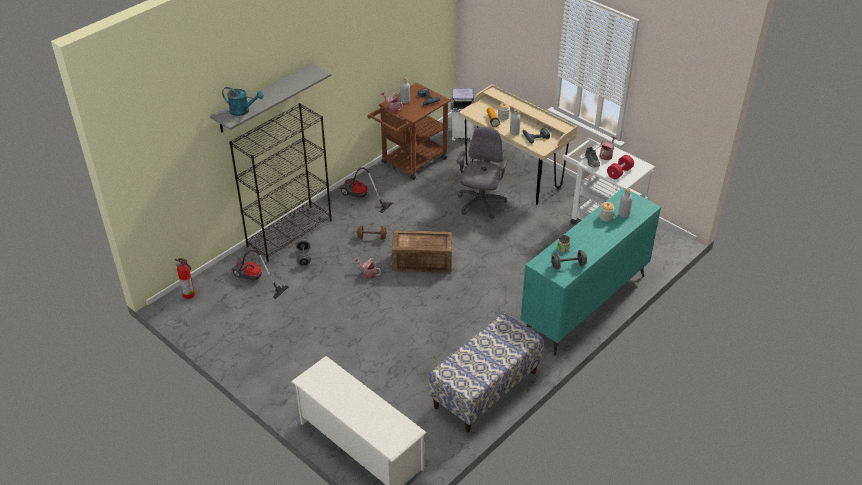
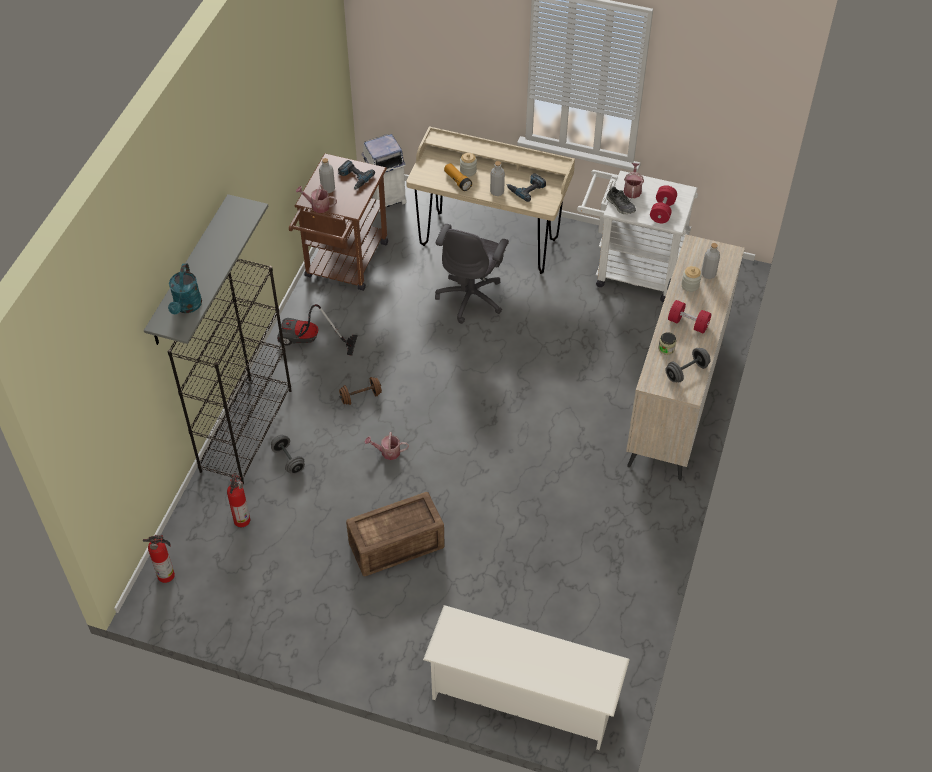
camera: 25 degrees left, 10 degrees up
(243, 111) = (187, 307): turquoise watering can -> turquoise watering can turned 105 degrees clockwise
(254, 280) = (242, 519): vacuum cleaner -> fire extinguisher
(423, 263) = (449, 410): crate -> crate (398, 546)
(480, 204) = (471, 297): grey office chair -> grey office chair turned 150 degrees counterclockwise
(485, 390) = (627, 559): bench -> none
(584, 304) = (675, 396): turquoise dresser -> beige dresser
(589, 238) = (688, 323): none -> red dumbbell

